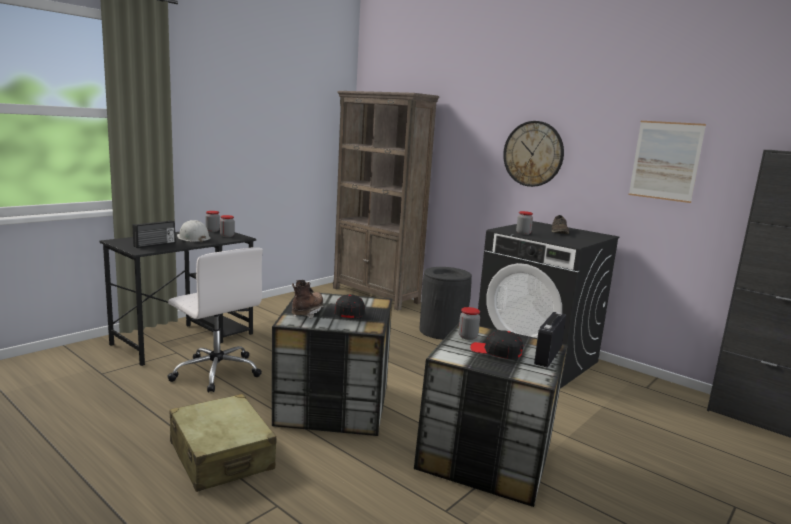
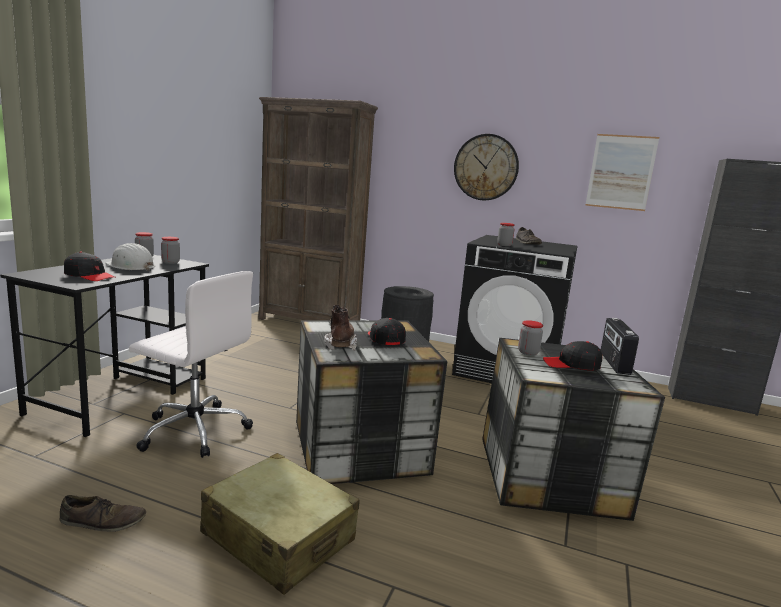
camera: 20 degrees left, 0 degrees up
(117, 422) = (103, 521): none -> brown shoe
(155, 245) = (89, 276): radio -> black cap

